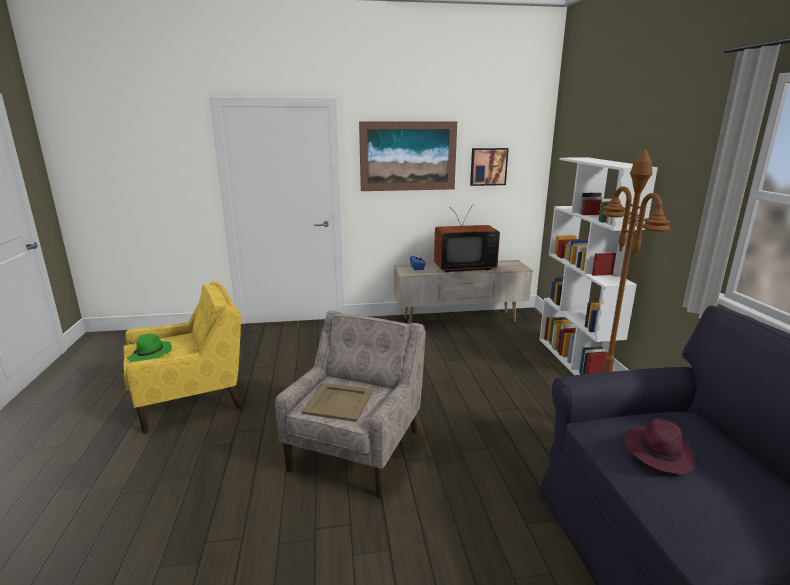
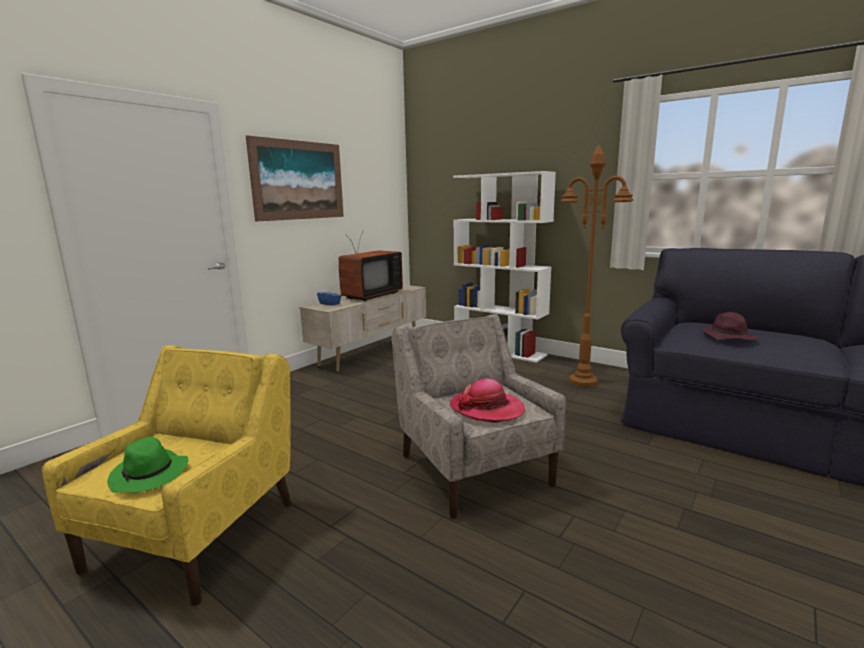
camera: 45 degrees left, 5 degrees down
(339, 402) = (487, 409): beige tray -> hat
(488, 166) = (366, 193): picture -> none

